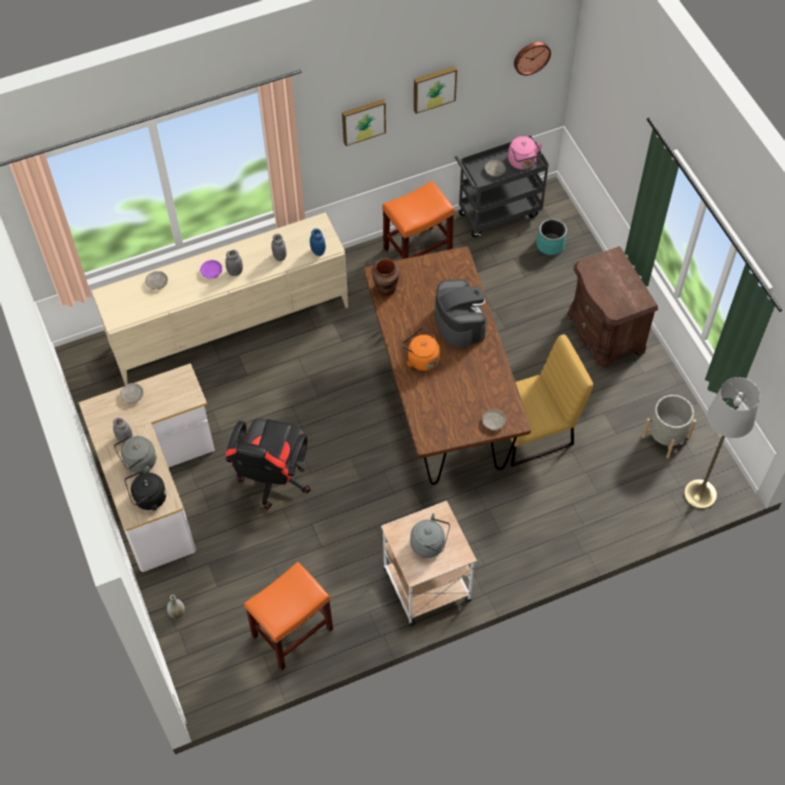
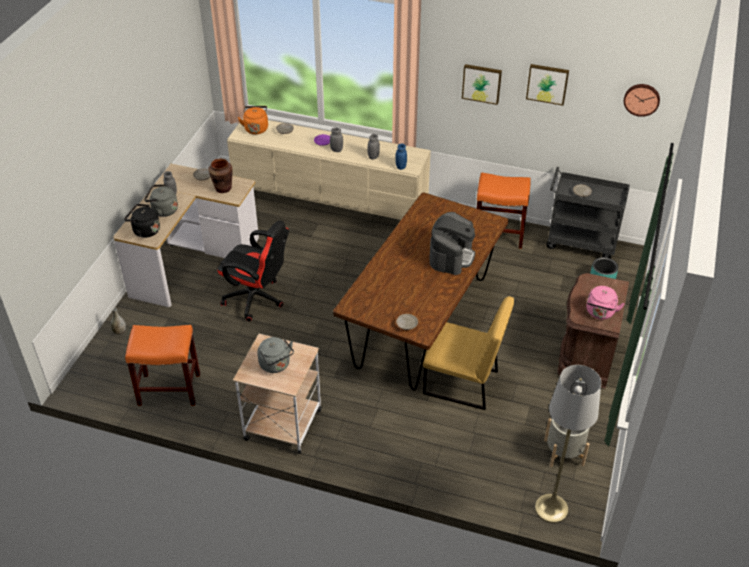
camera: 40 degrees right, 15 degrees down
(272, 481) = (258, 300): black office chair -> black office chair turned 120 degrees counterclockwise
(386, 288) = (423, 210): brown vase -> brown vase (223, 188)
(421, 358) = (400, 260): orange kettle -> orange kettle (256, 128)
(523, 162) = (608, 199): pink kettle -> pink kettle (600, 313)

